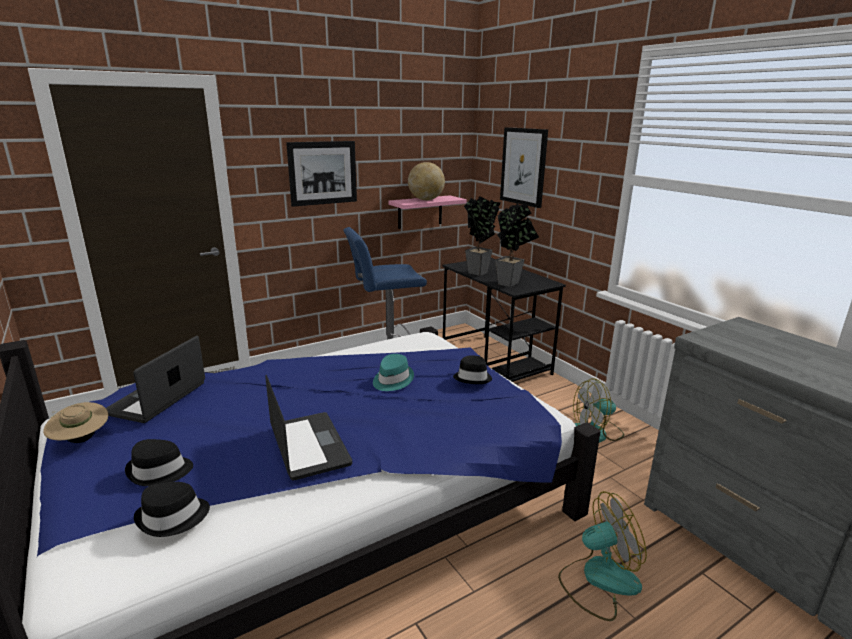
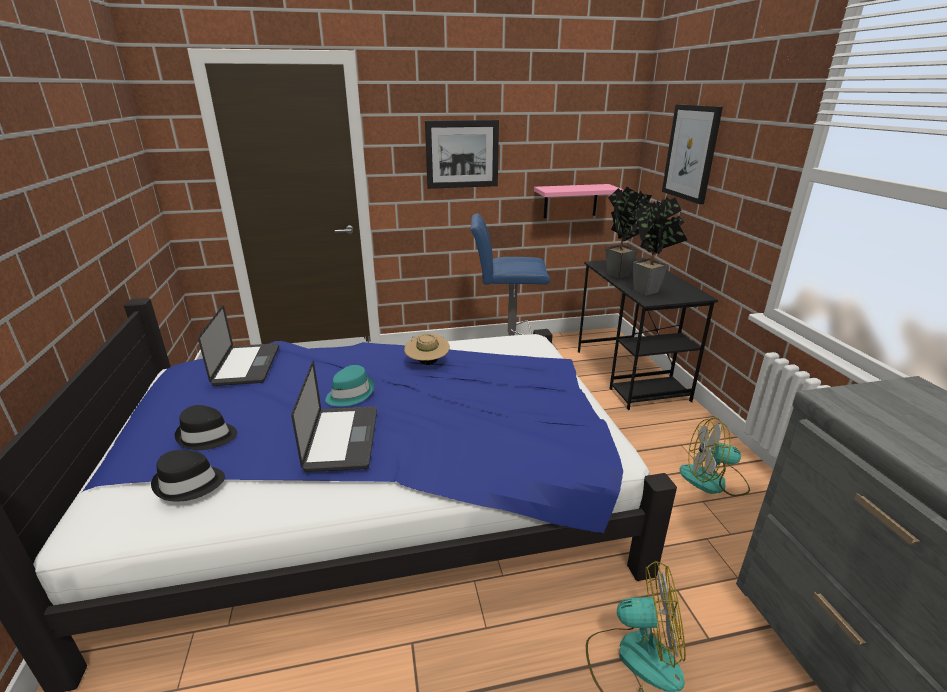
camera: 20 degrees right, 5 degrees up
(81, 440) = (170, 393): beige hat -> beige hat (427, 363)
(157, 398) = (247, 365): laptop -> laptop turned 135 degrees clockwise
(392, 380) = (463, 383): turquoise hat -> turquoise hat (350, 393)
(426, 200) = (575, 188): globe -> none
(473, 378) = (551, 395): black hat -> none

